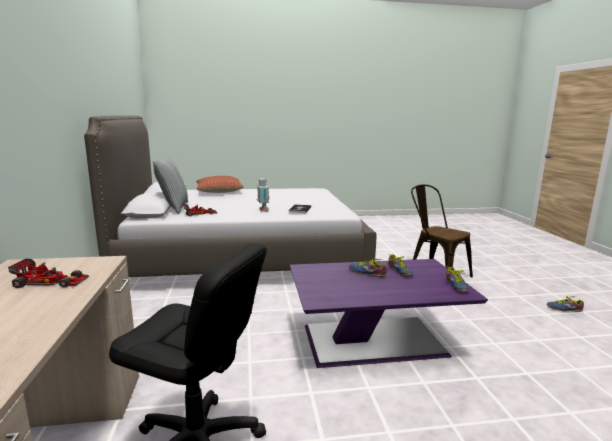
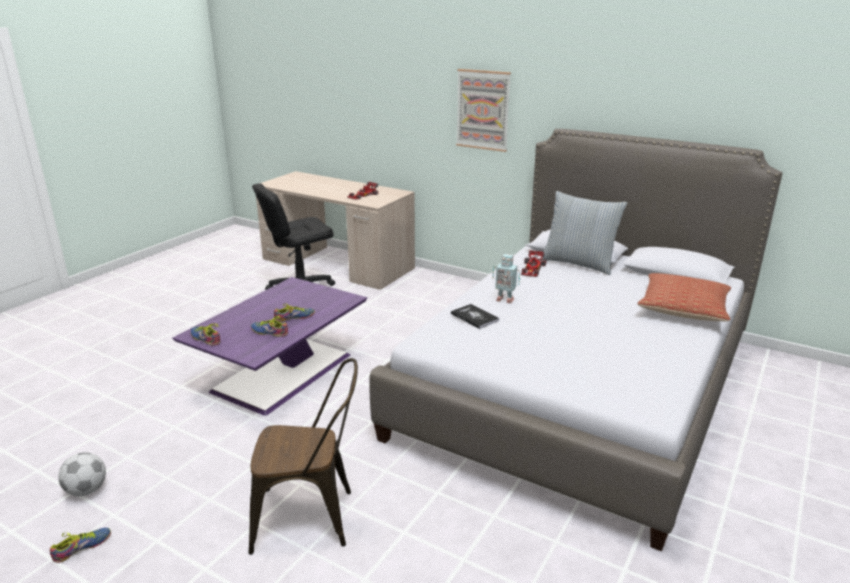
camera: 130 degrees right, 10 degrees up
(35, 106) = (483, 110): none -> picture
(569, 333) = (87, 490): none -> football

